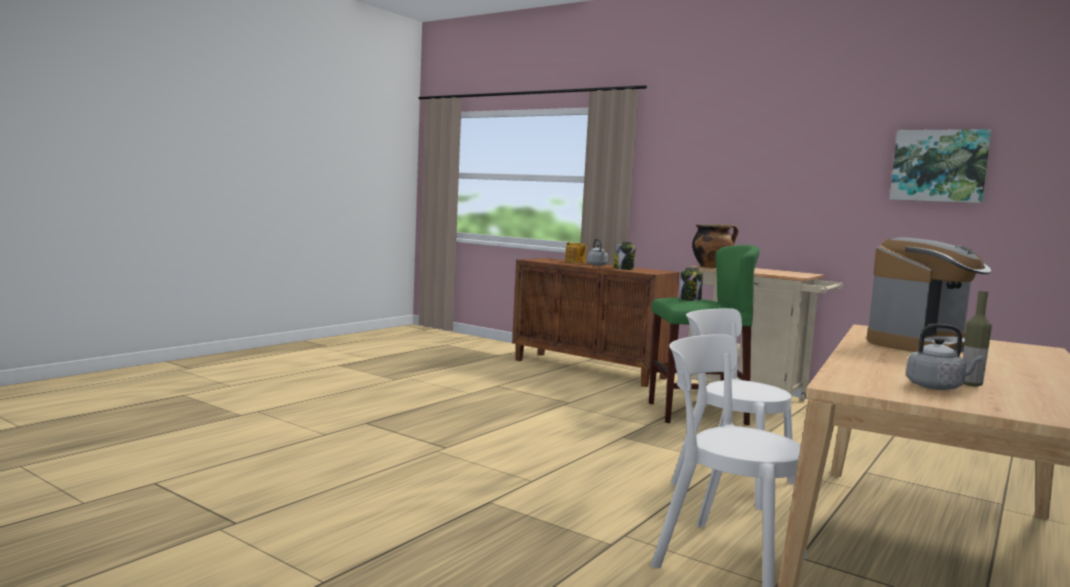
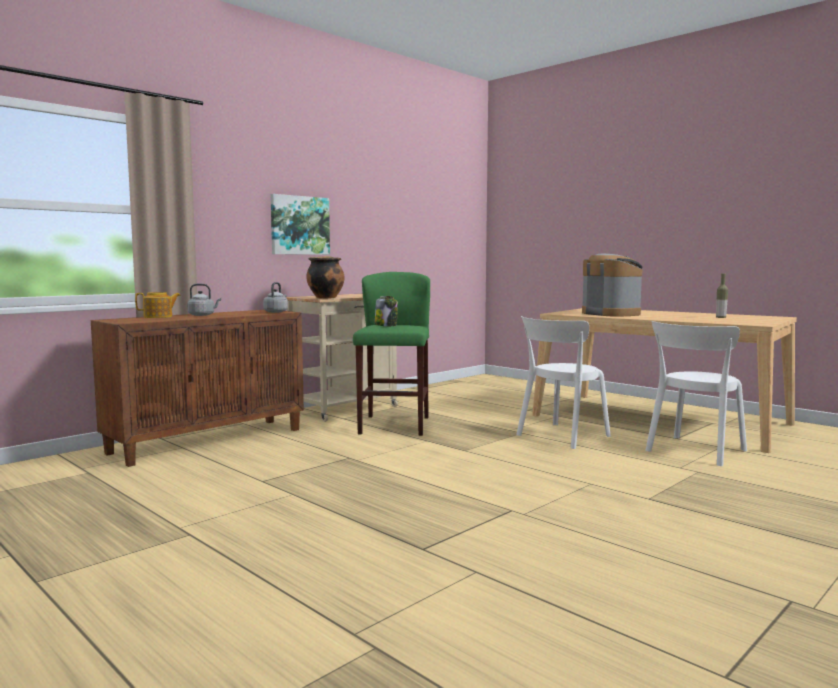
camera: 80 degrees left, 0 degrees up
(624, 269) = (244, 313): jar -> none
(937, 387) = (736, 319): grey kettle -> grey kettle (276, 312)
(939, 166) = (410, 207): picture -> picture (299, 225)

